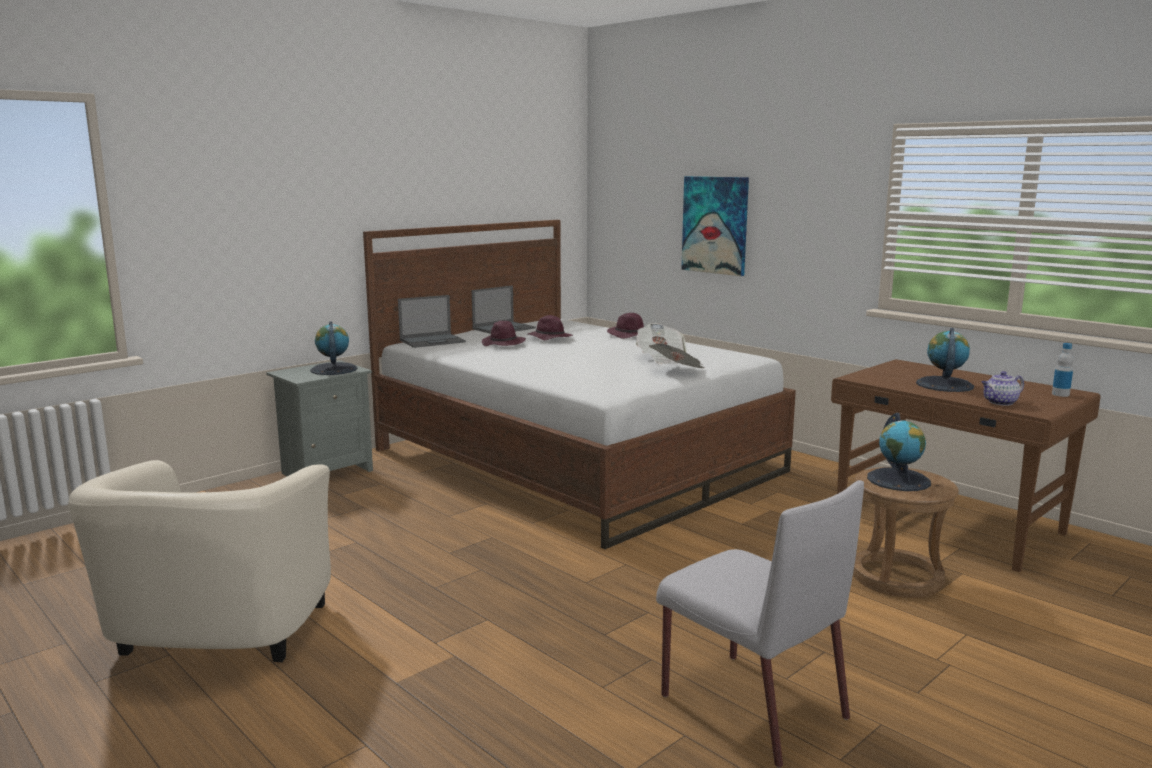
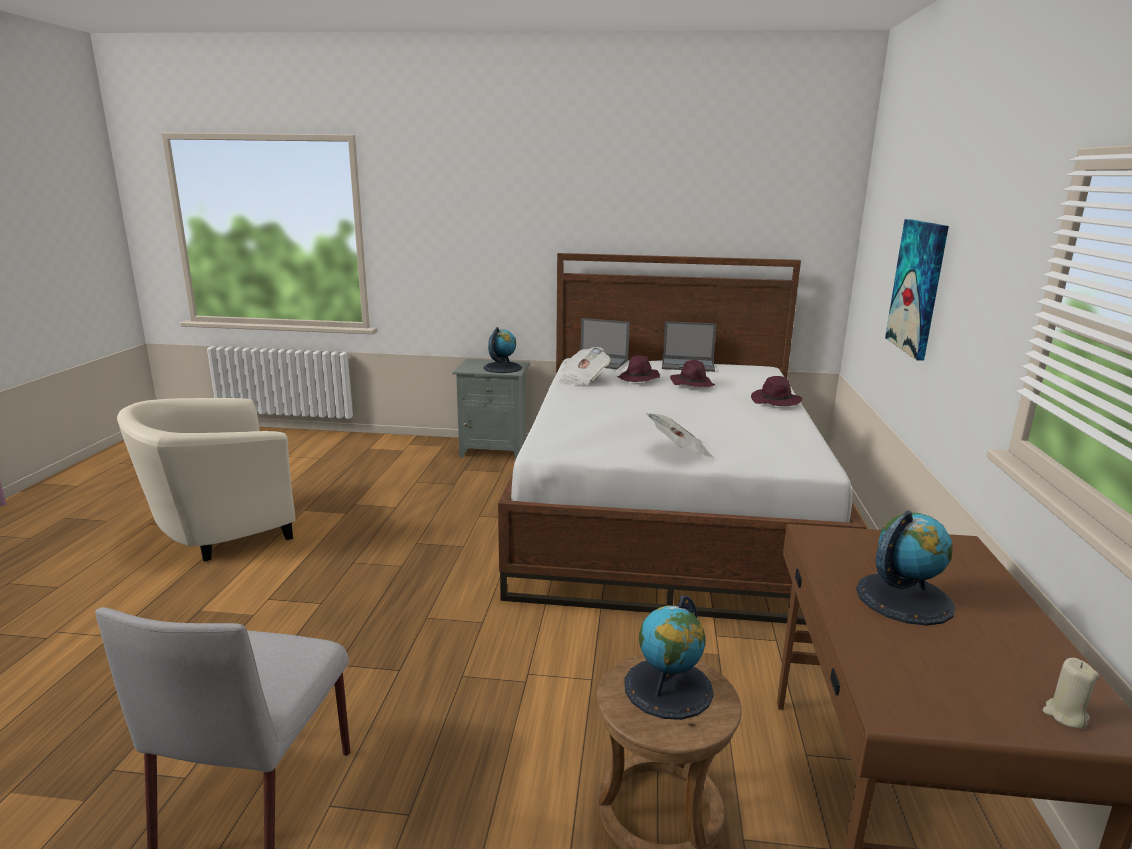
camera: 50 degrees right, 5 degrees up
(661, 358) = (715, 433): newspaper -> newspaper (582, 380)
(1000, 402) = (887, 664): teapot -> none
(1060, 394) = (1065, 715): bottle -> beige candle

